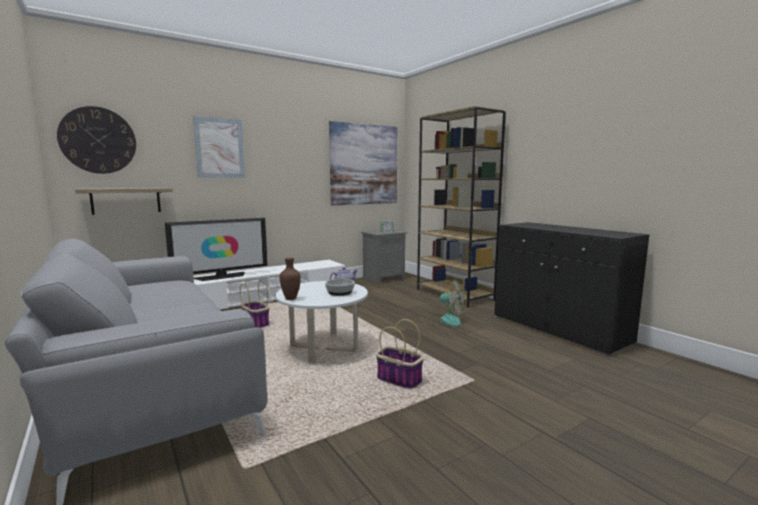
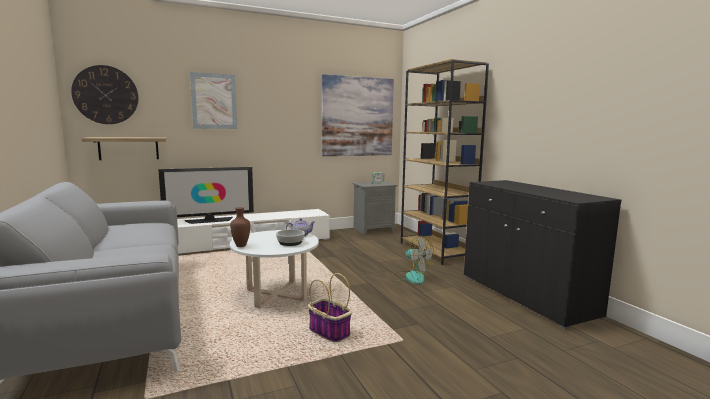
camera: 10 degrees right, 0 degrees up
(256, 324) = (229, 267): basket -> none

